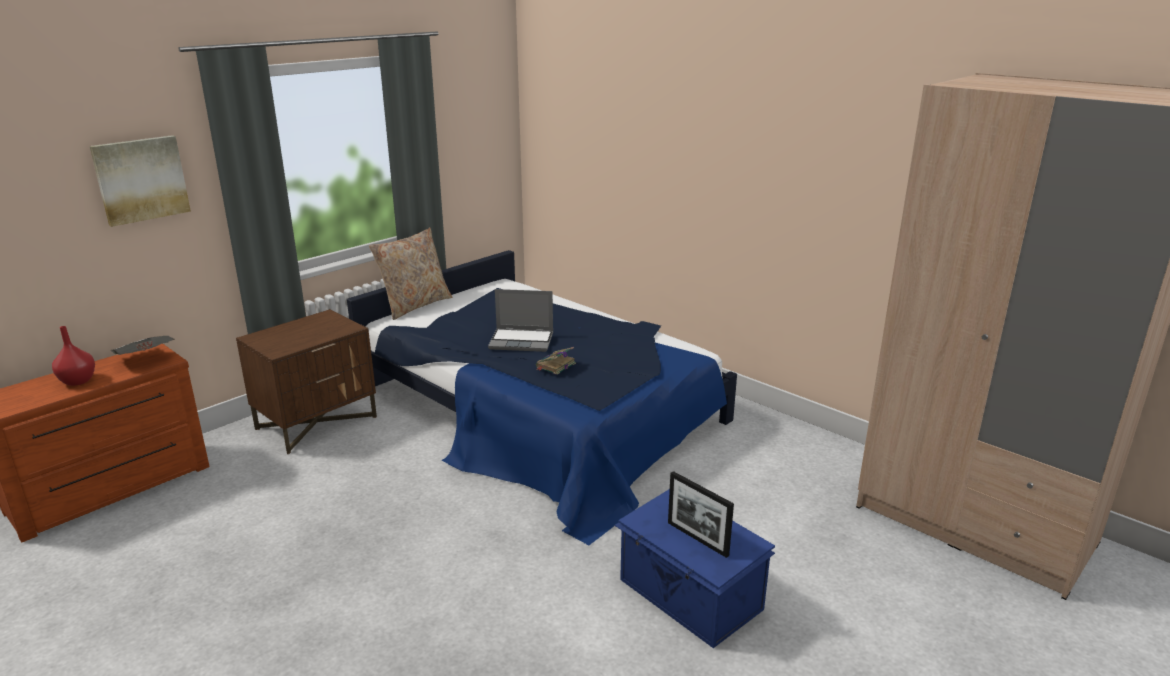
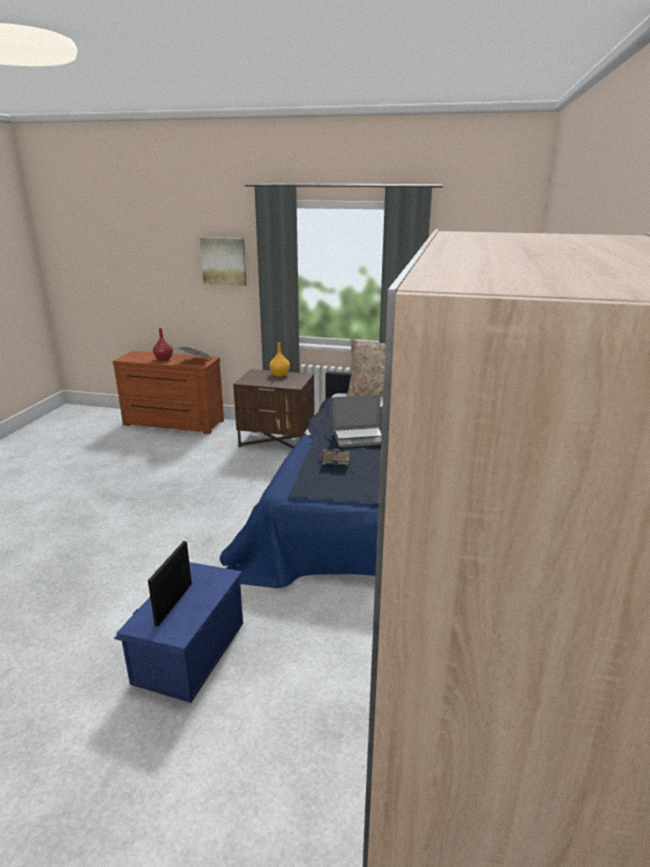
camera: 60 degrees right, 0 degrees up
(296, 327) = (279, 375): none -> orange vase
(522, 341) = (360, 438): laptop -> laptop turned 75 degrees counterclockwise

